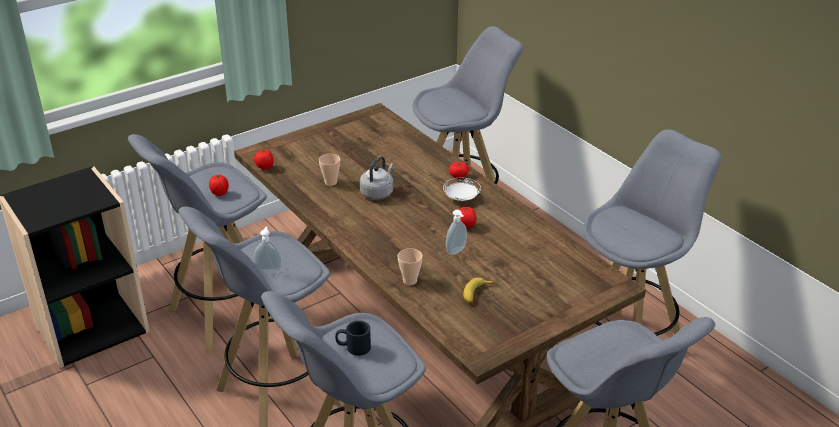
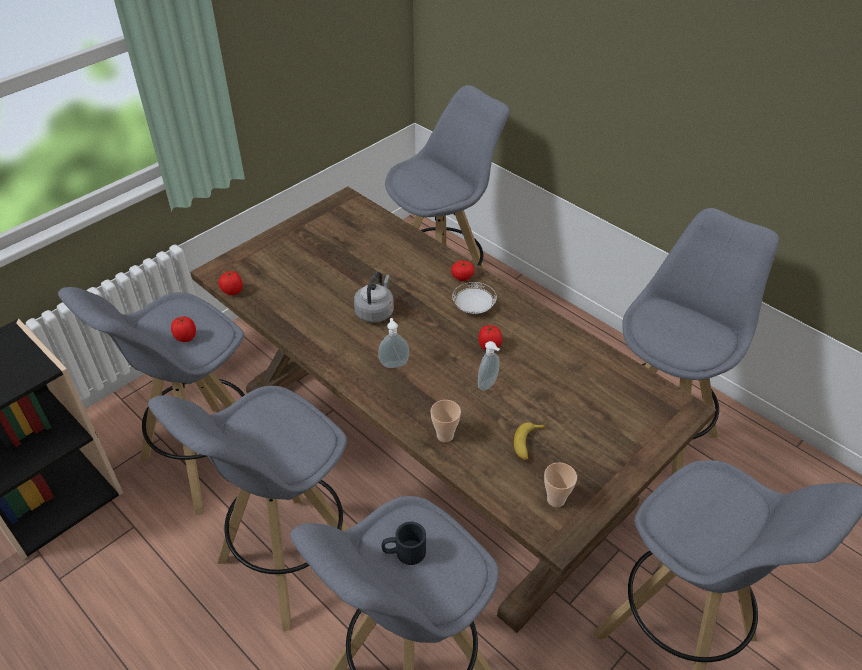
camera: 10 degrees left, 10 degrees up
(269, 271) = (272, 448): soap dispenser -> soap dispenser (394, 363)
(330, 182) = (316, 303): cup -> cup (556, 499)

